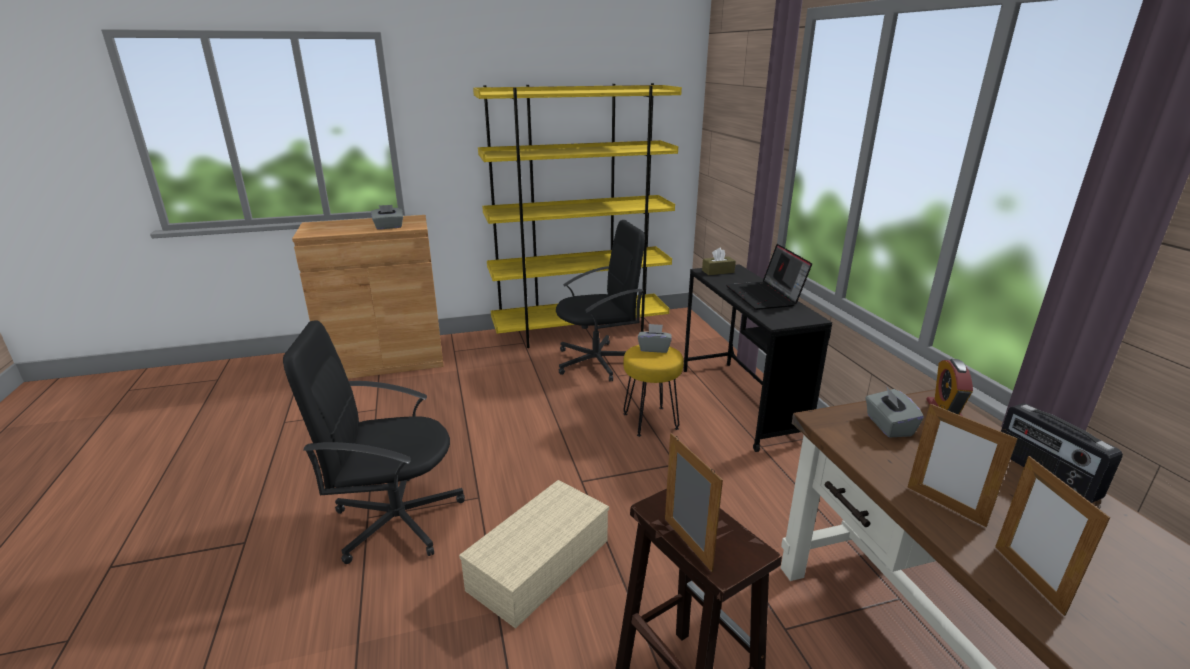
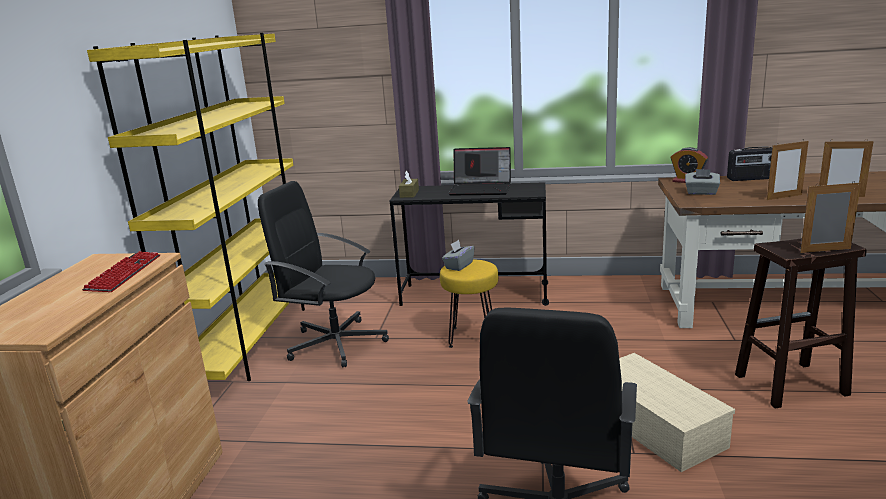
camera: 65 degrees left, 5 degrees down
(389, 227) = (124, 273): grey tissue box -> keyboard
(598, 361) = (335, 343): black office chair -> black office chair turned 75 degrees counterclockwise

